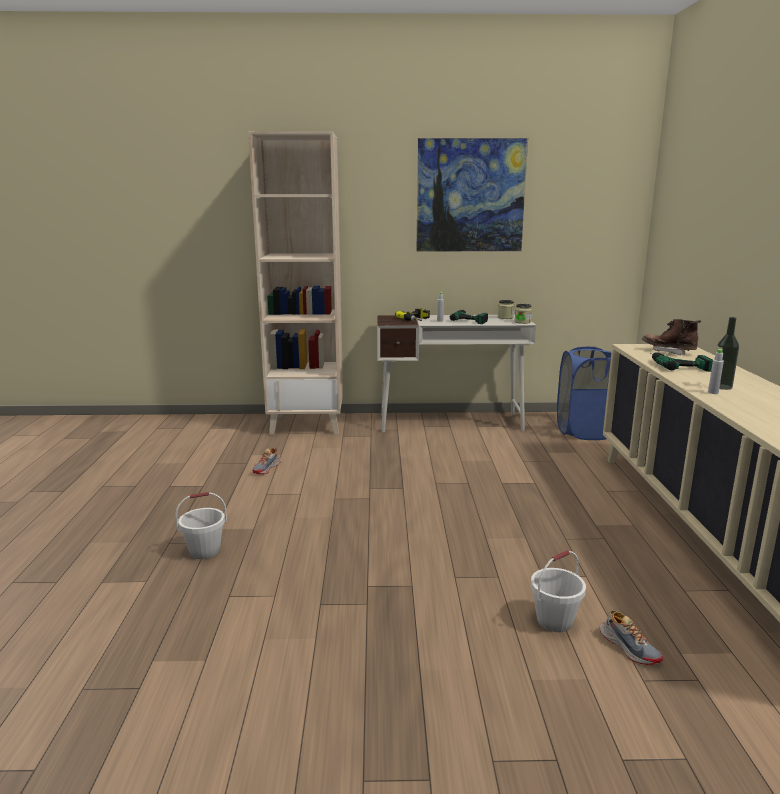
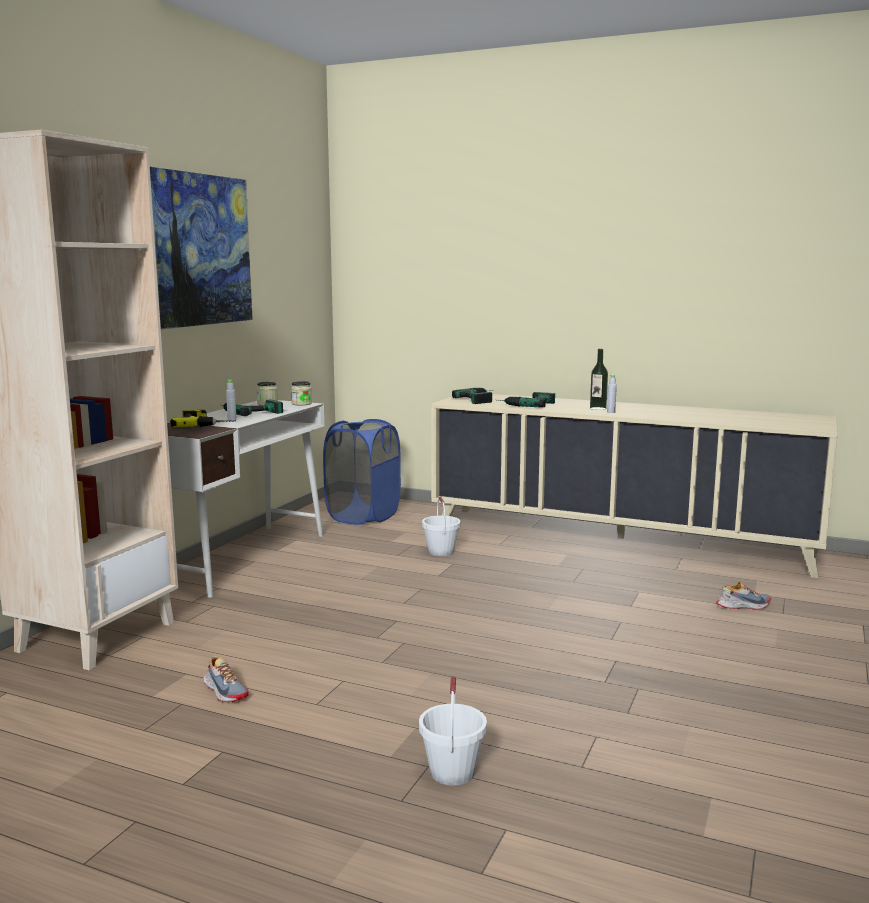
camera: 65 degrees left, 5 degrees down
(554, 621) = (700, 619): white bucket -> white bucket (441, 552)
(668, 351) = (482, 399): brown boot -> power drill

